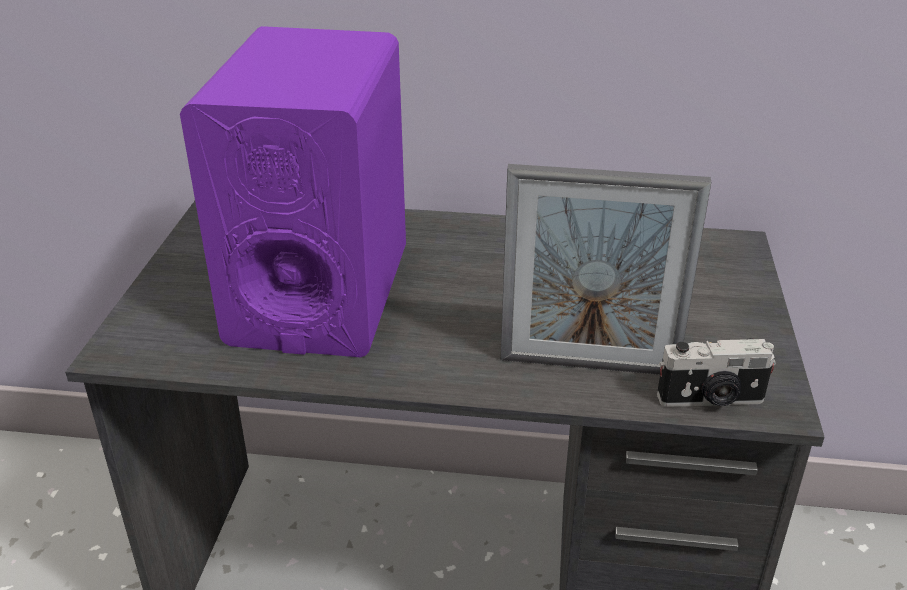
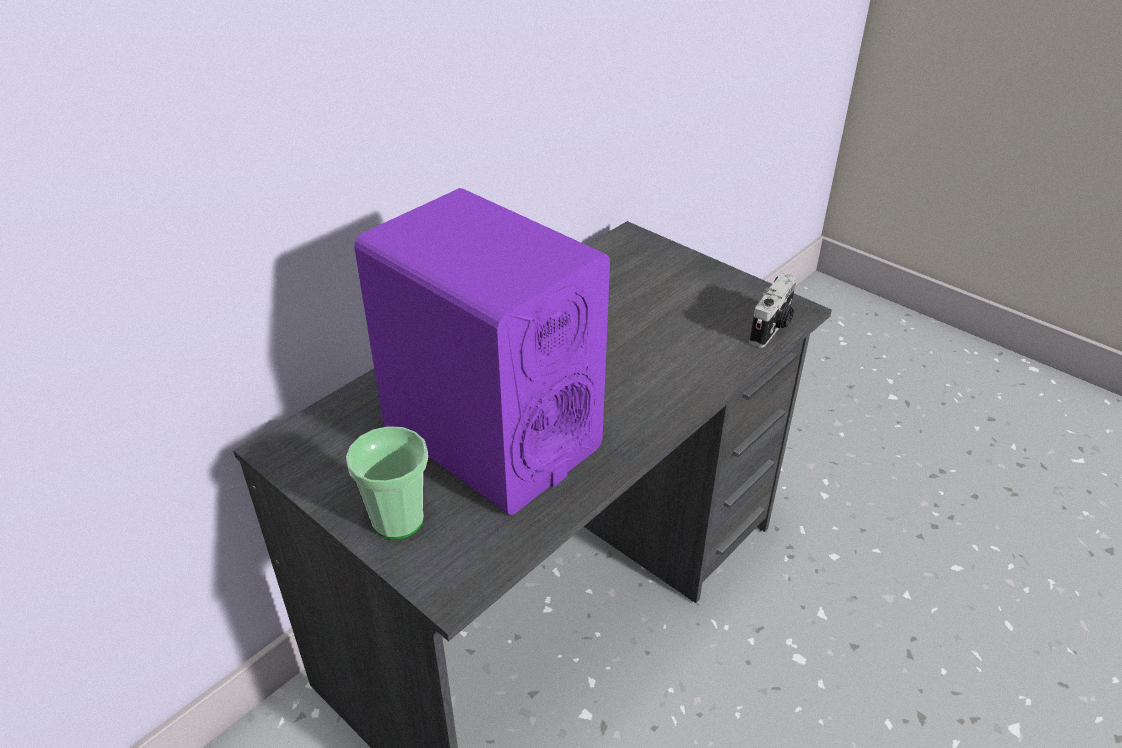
camera: 55 degrees left, 5 degrees up
(177, 293) = (398, 520): none -> cup
(588, 365) = (699, 355): picture frame -> none

